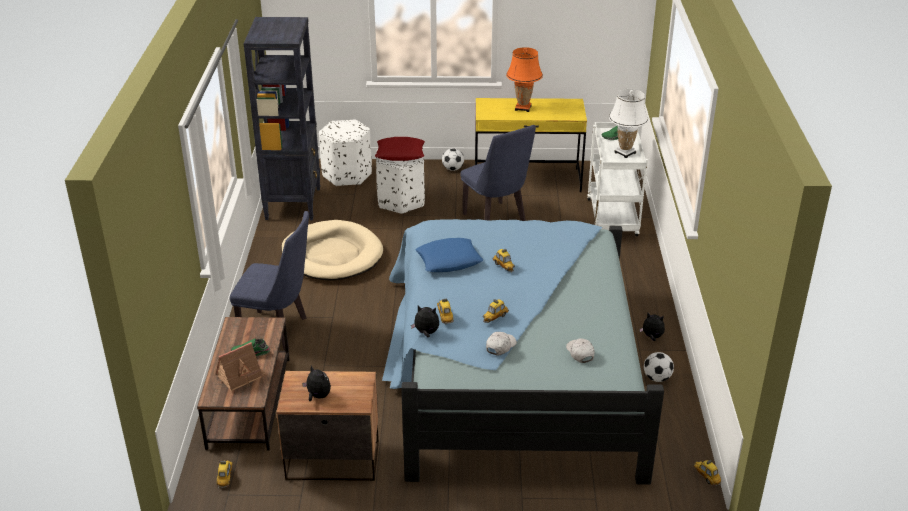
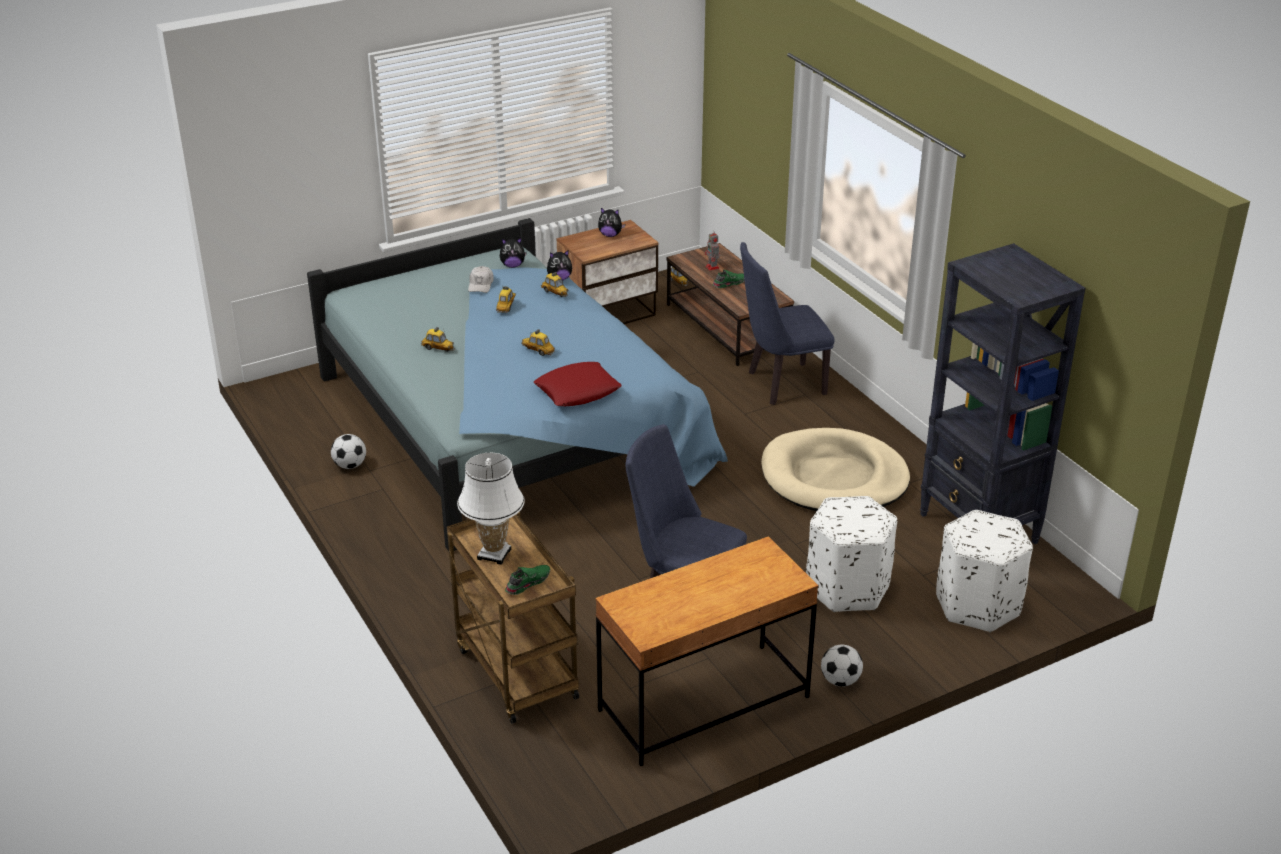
camera: 150 degrees right, 0 degrees up
(241, 376) = (713, 268): toy house -> toy robot
(400, 154) = (853, 517): red pillow -> red pillow (578, 391)
(448, 260) = (602, 341): blue pillow -> none
(523, 108) = (720, 588): orange table lamp -> none
(527, 180) = (703, 704): yellow desk -> brown desk
(580, 353) = (405, 306): white cap -> none
(613, 219) = (514, 672): white cart -> brown cart
(652, 337) = (374, 507): plush toy -> plush toy (512, 265)
(706, 477) = (270, 397): toy car -> toy car (438, 349)

